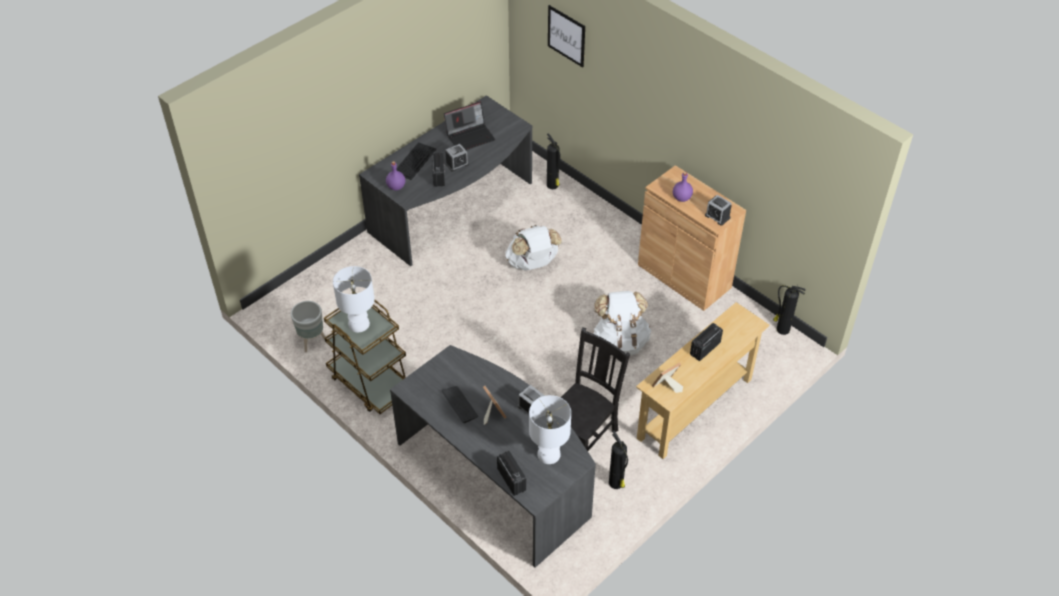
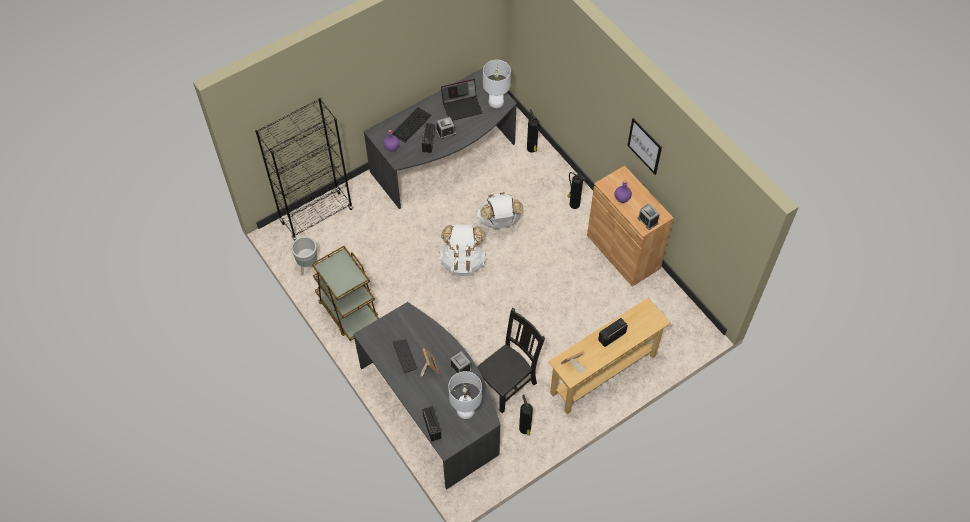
camera: 10 degrees right, 10 degrees up
(312, 286) = (316, 216): none -> black bookcase
(359, 324) = (339, 272): white table lamp -> white table lamp (496, 102)
(566, 36) = (550, 39): picture -> picture (644, 146)
(620, 341) = (556, 304): white backpack -> white backpack (463, 262)
(782, 329) = (693, 313): fire extinguisher -> fire extinguisher (574, 204)

